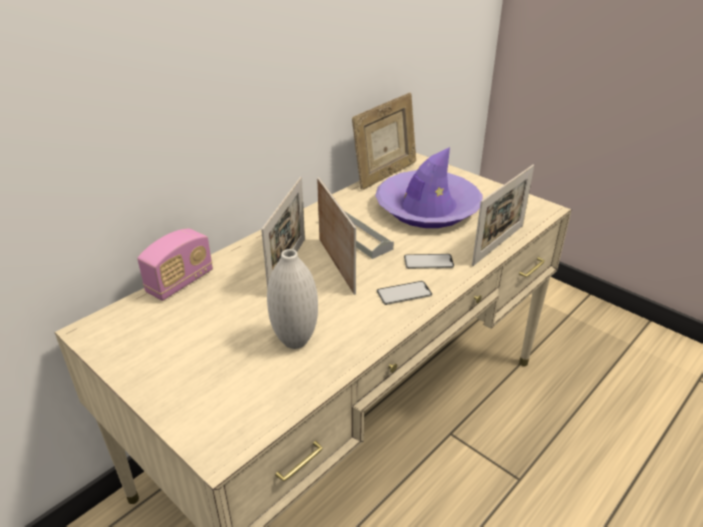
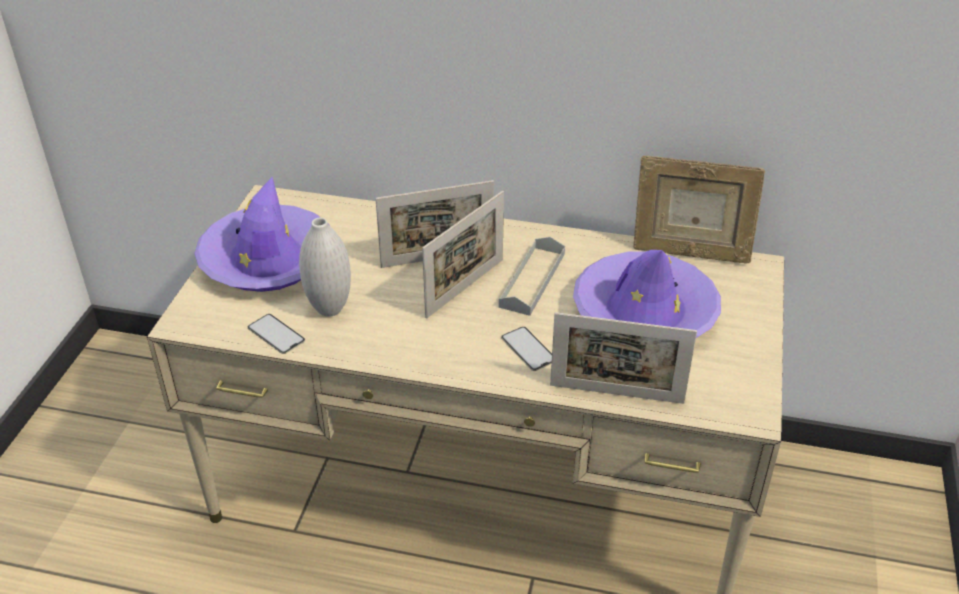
camera: 60 degrees right, 5 degrees up
(180, 282) = (361, 210): radio -> none
(185, 358) = (268, 260): none -> purple hat
(404, 293) = (455, 350): phone -> phone (276, 334)

